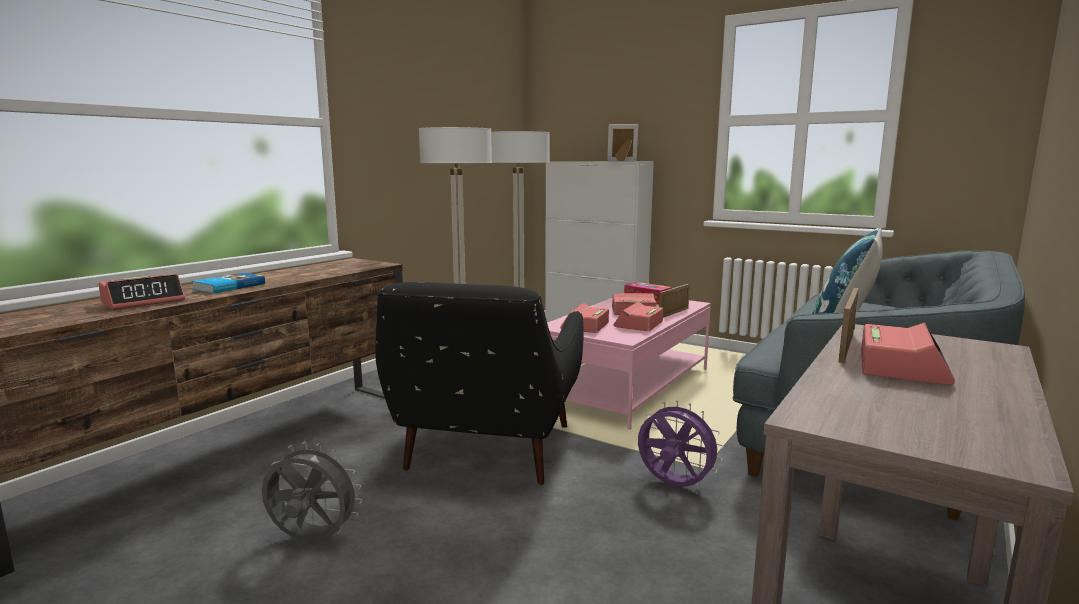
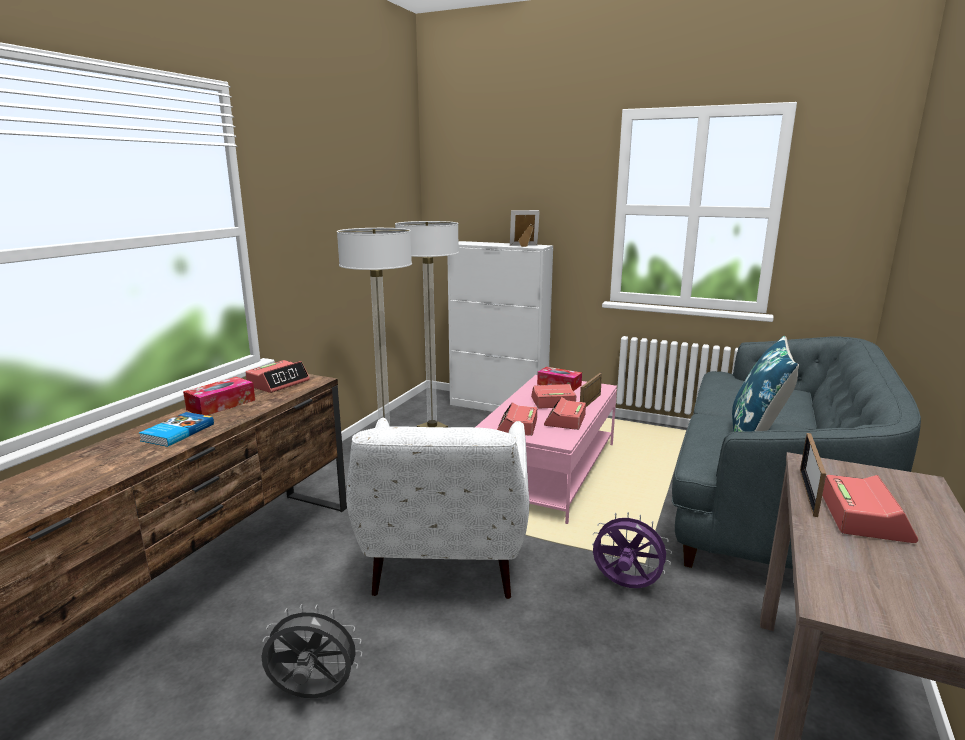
camera: 10 degrees left, 5 degrees up
(143, 301) = (98, 468): alarm clock -> alarm clock (278, 383)
(281, 274) = (221, 405): none -> tissue box
(487, 451) = (445, 563): black armchair -> white armchair

